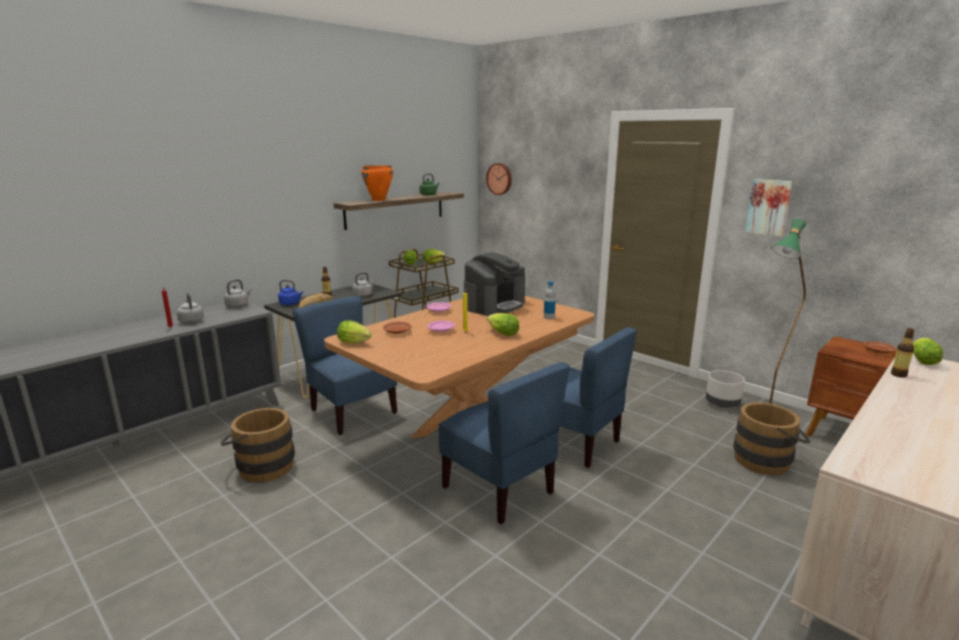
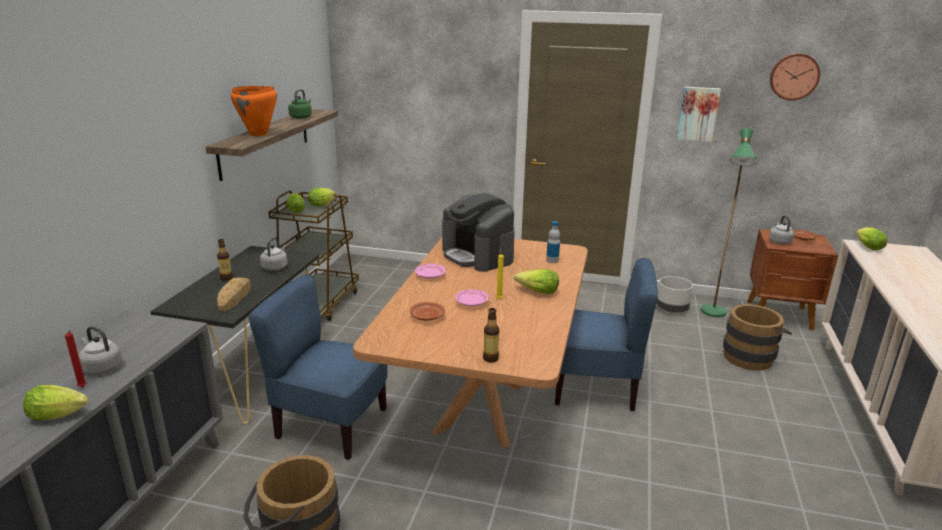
camera: 30 degrees left, 5 degrees up
(238, 305) = (137, 324): grey kettle -> grey kettle (779, 241)
(290, 303) = (190, 301): blue kettle -> none
(355, 343) = (403, 345): lettuce -> lettuce (61, 415)
(494, 305) = (478, 255): coffee machine -> coffee machine turned 135 degrees clockwise
(499, 489) = (583, 463): blue chair -> none
(500, 179) = (368, 87): wall clock -> wall clock (794, 76)
(898, 375) = (872, 264): bottle -> bottle (490, 358)

